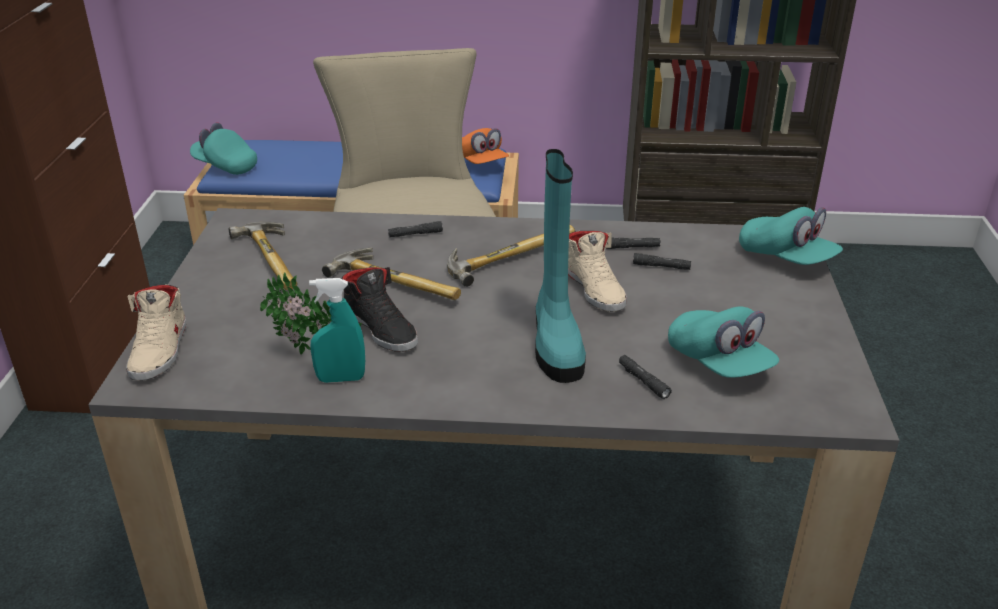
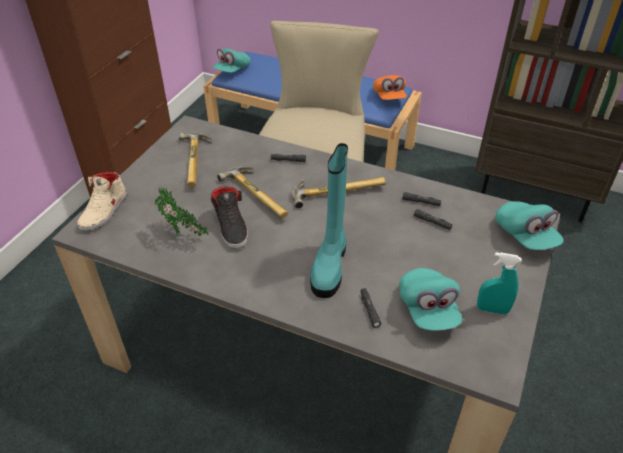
camera: 20 degrees right, 10 degrees up
(225, 166) = (232, 70): turquoise cap -> turquoise cap turned 105 degrees counterclockwise
(341, 379) = (190, 258): turquoise spray bottle -> turquoise spray bottle (492, 309)
(595, 288) = (378, 229): beige shoe -> none

